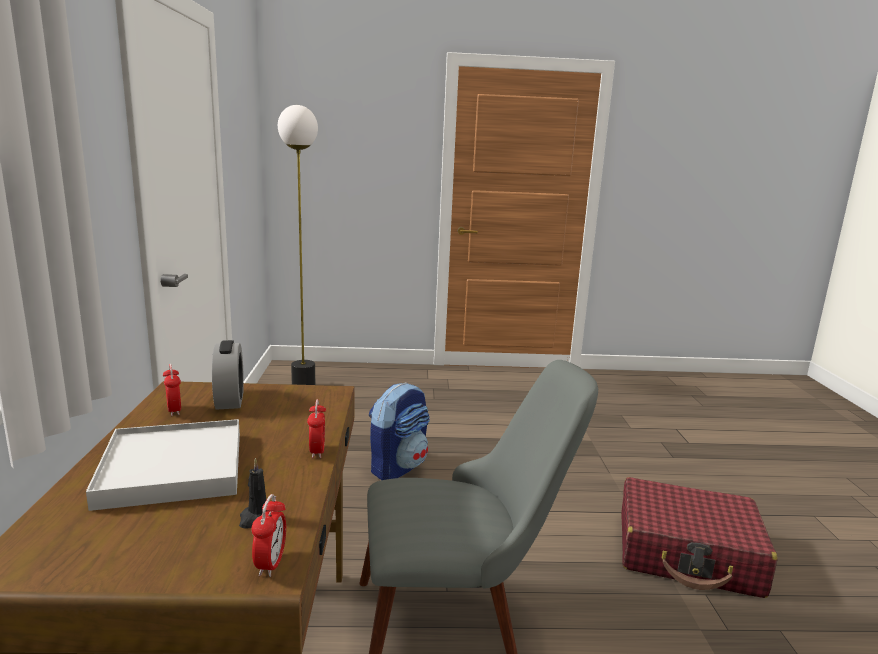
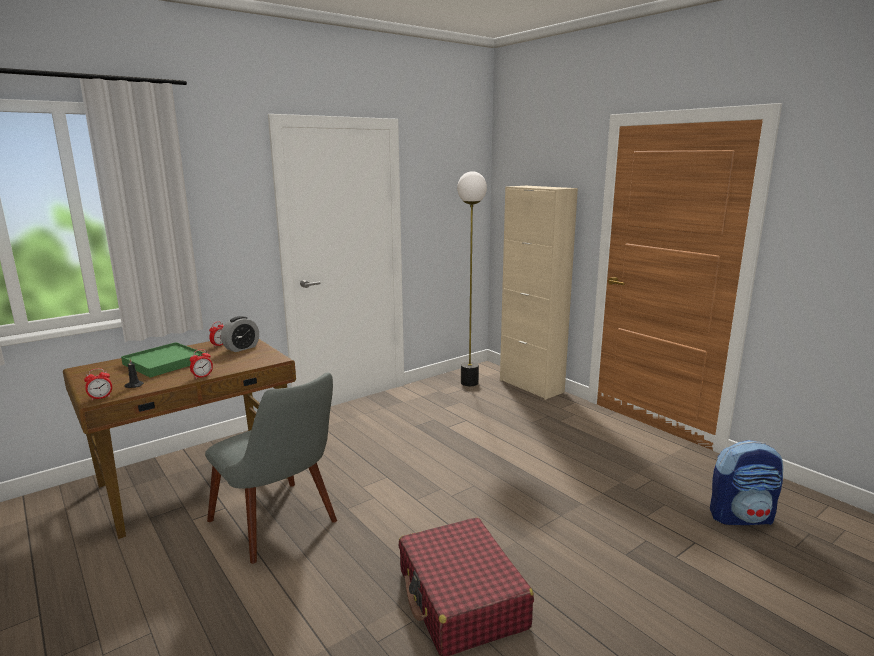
camera: 55 degrees right, 0 degrees up
(172, 468) = (164, 362): white tray -> green tray
(365, 369) = (531, 386): none -> beige cabinet
(398, 467) = (419, 447): backpack -> backpack (741, 517)

